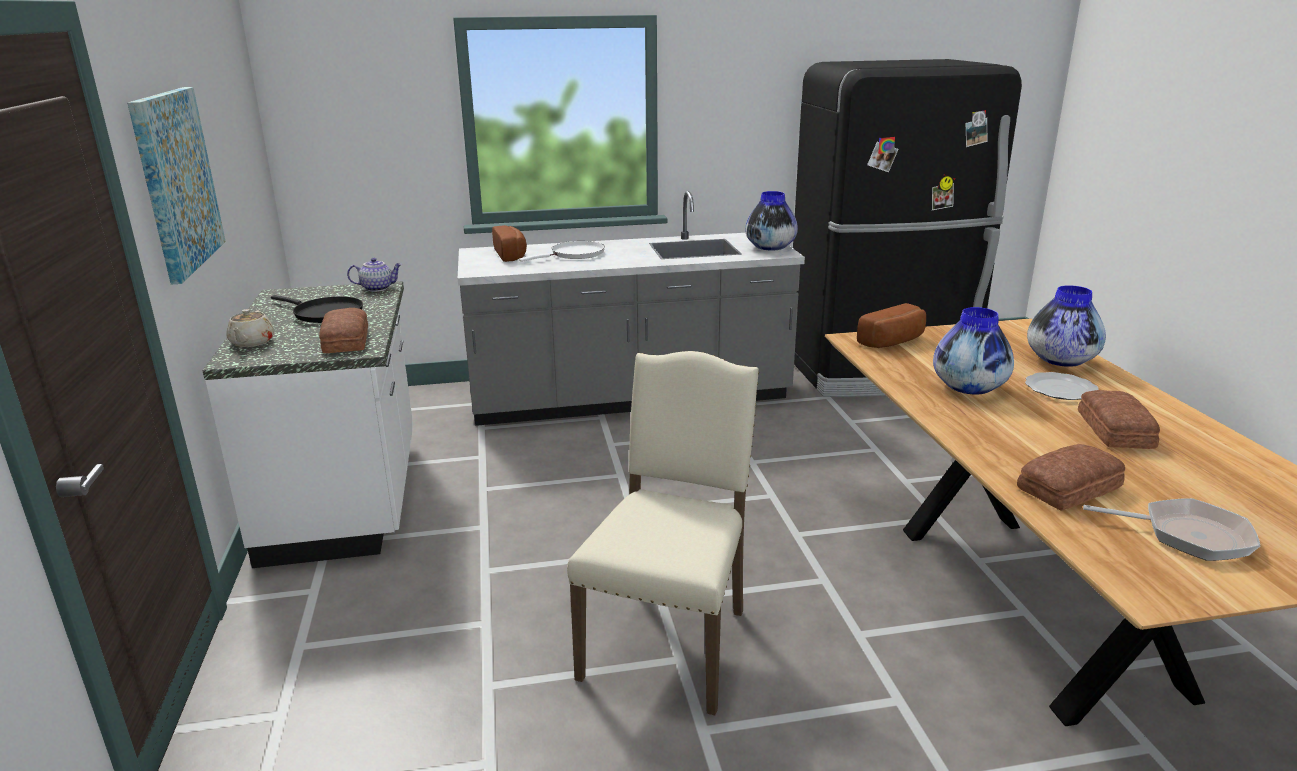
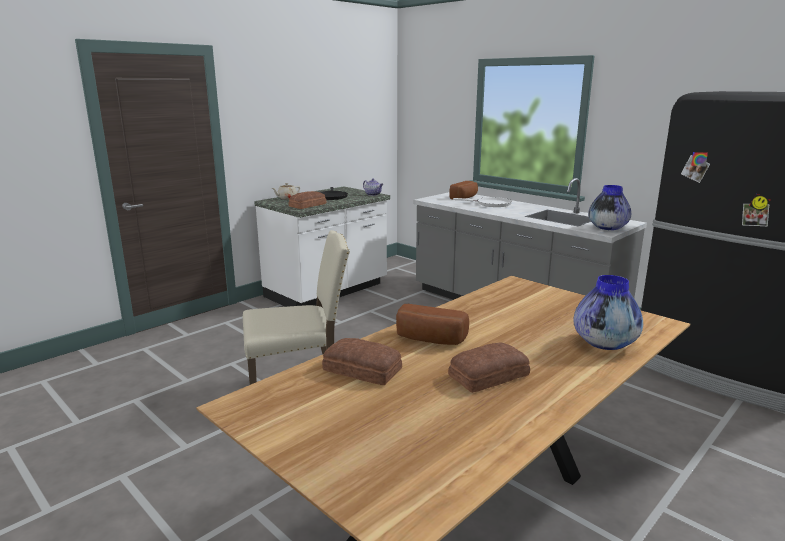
camera: 55 degrees right, 5 degrees down
(176, 181) = (274, 122): picture -> none
(894, 342) = (534, 292): bread -> bread (429, 340)
(969, 388) = (488, 323): vase -> none
(1061, 389) = (541, 350): plate -> none
(1187, 535) = (331, 414): frying pan -> none

